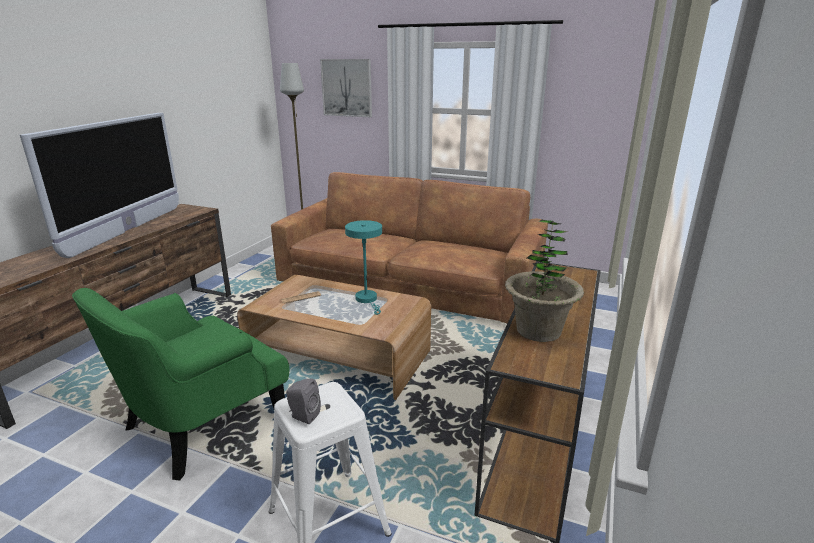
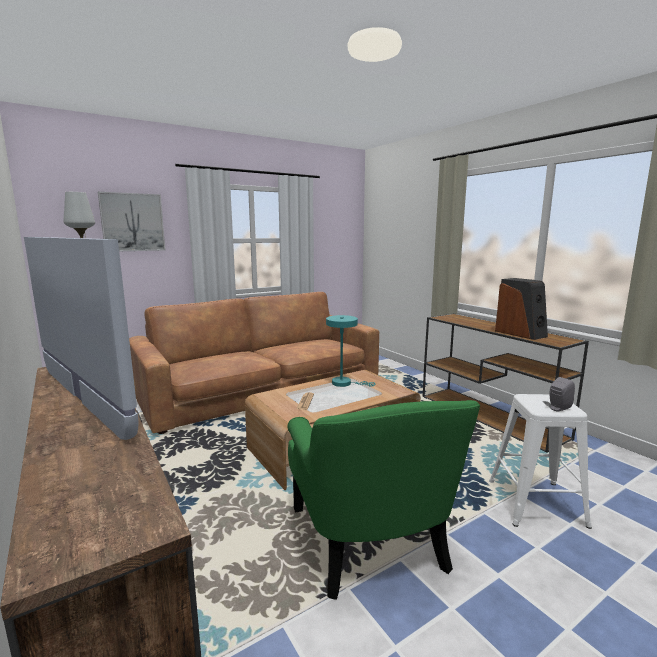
camera: 55 degrees left, 10 degrees down
(538, 331) = (520, 333): potted plant -> speaker

